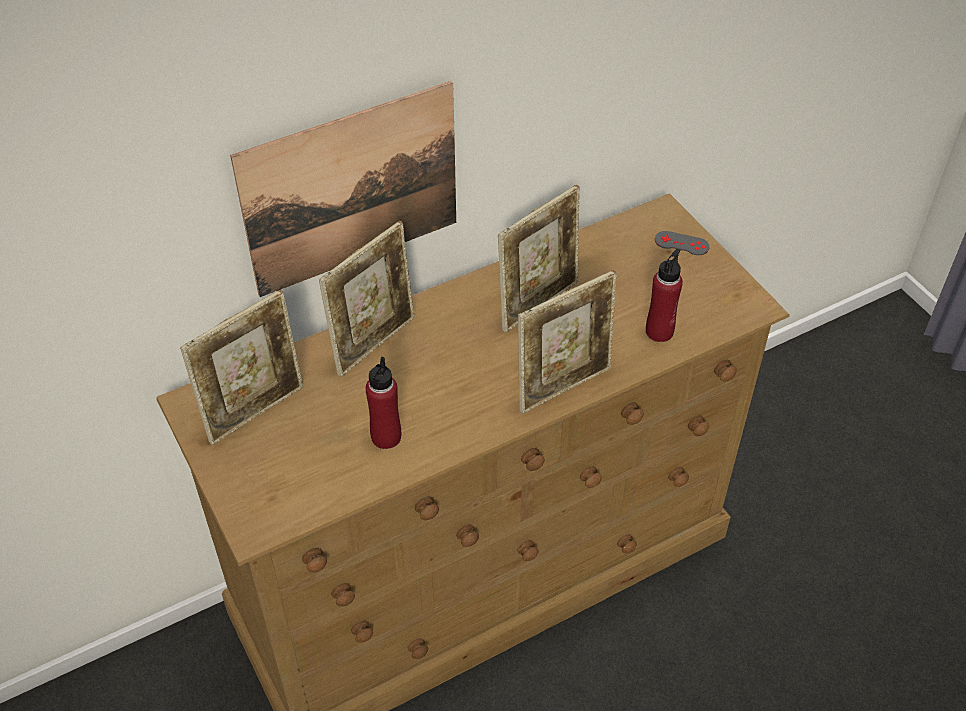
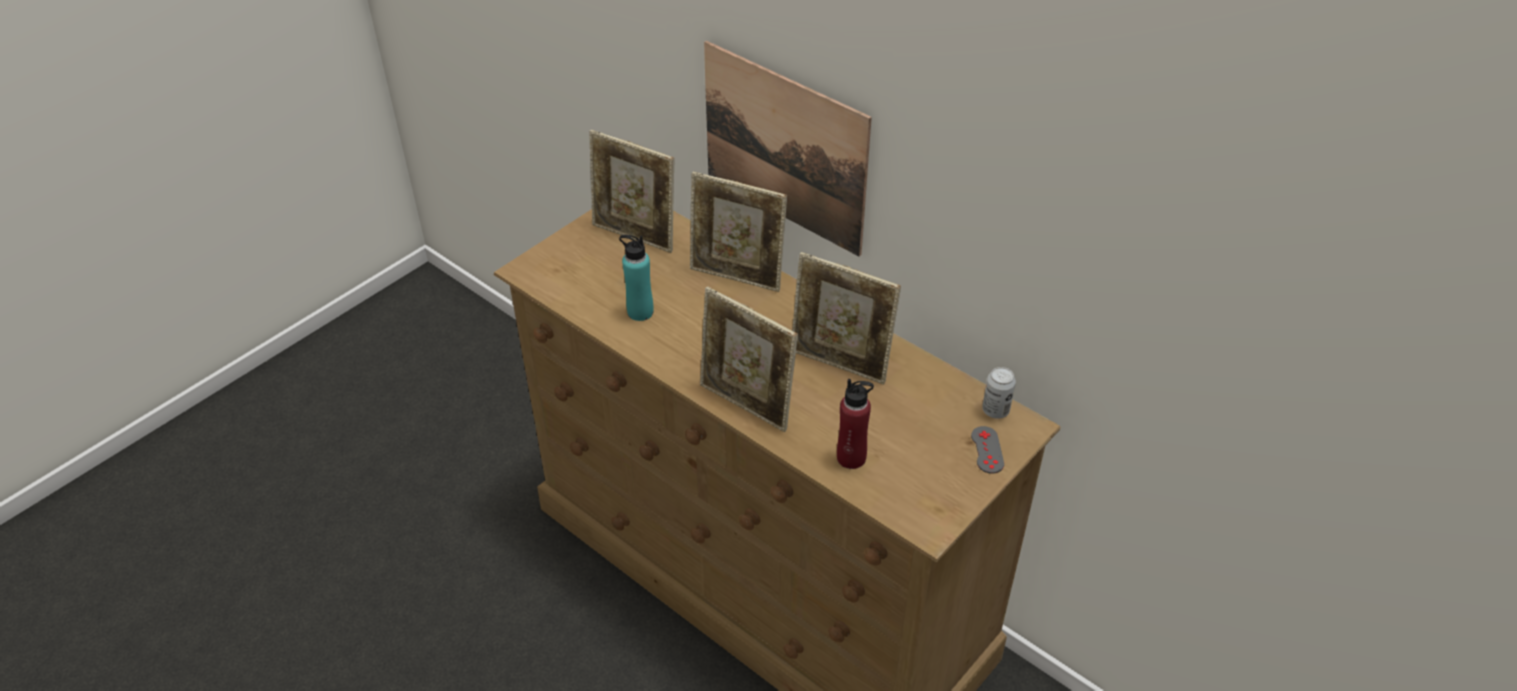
camera: 70 degrees right, 5 degrees down
(386, 437) = (640, 312): red bottle -> turquoise bottle
(638, 223) = (995, 410): none -> can

